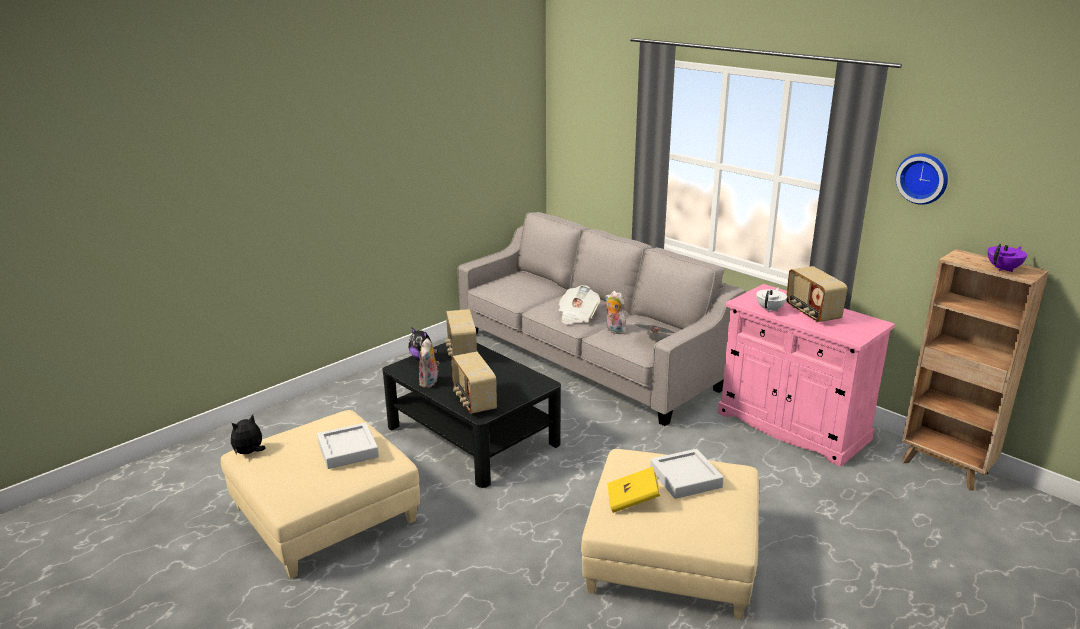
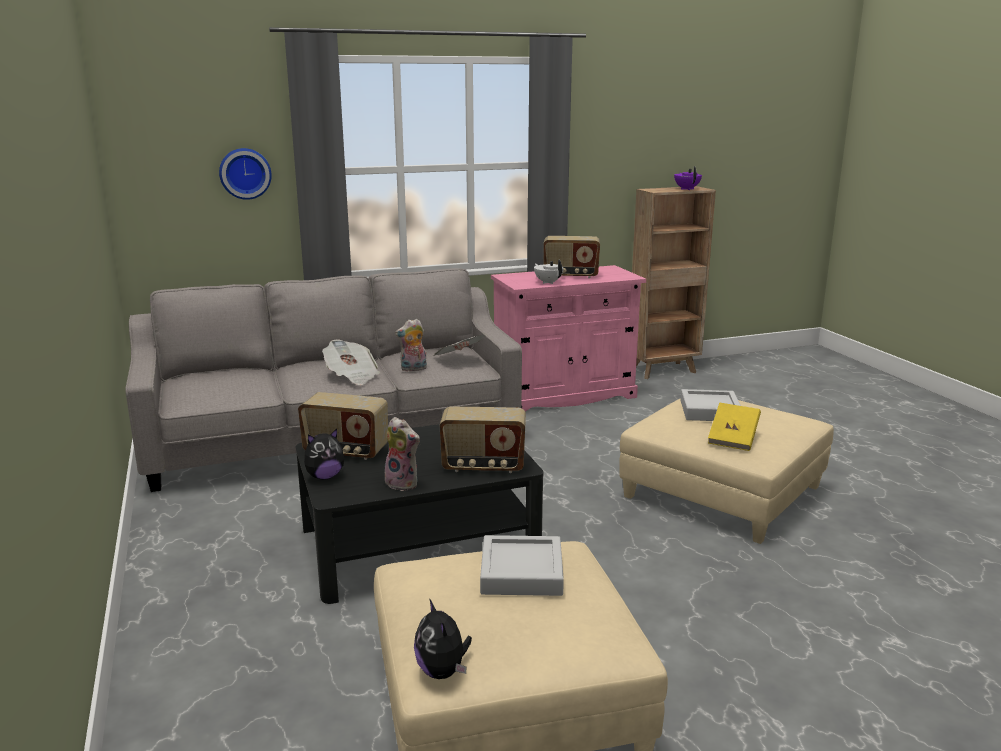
camera: 65 degrees left, 5 degrees down
(923, 178) = (601, 136): wall clock -> wall clock (245, 173)

